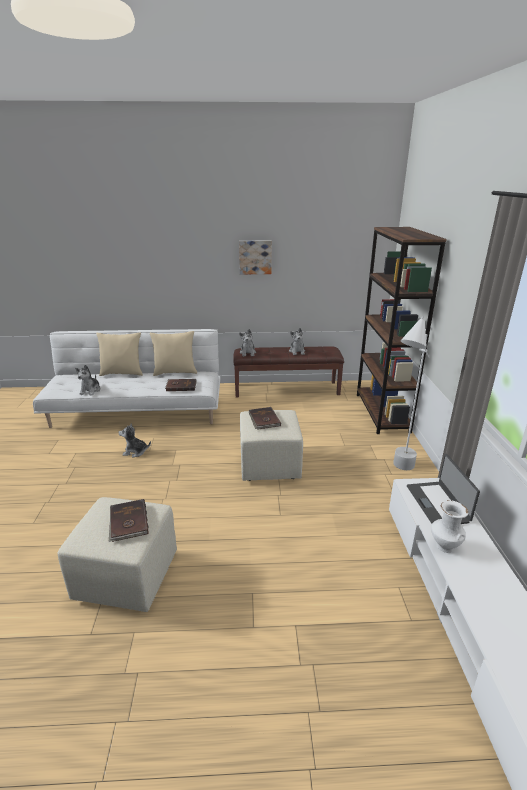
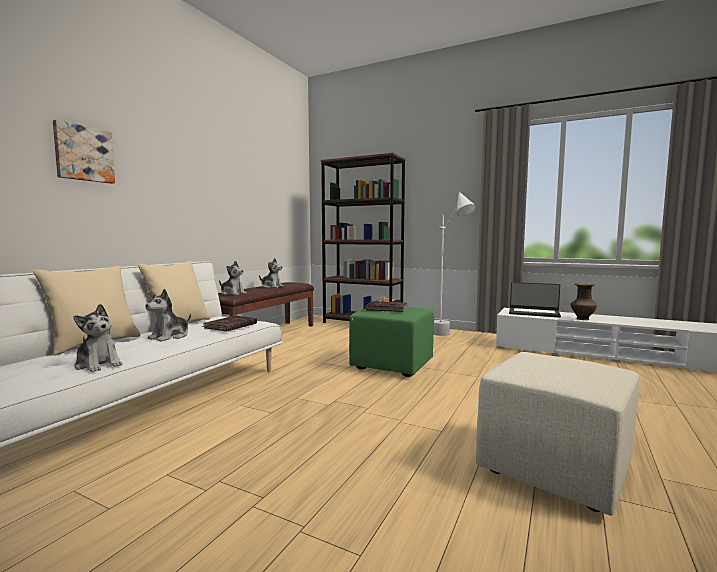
camera: 60 degrees left, 20 degrees down
(128, 522) = (559, 362): brown book -> none
(135, 452) = (258, 422): plush toy -> plush toy (170, 336)
(255, 257) = (216, 181): picture -> picture (83, 154)
(269, 464) = (391, 365): beige ottoman -> green ottoman
(444, 546) = (582, 319): white vase -> brown vase

